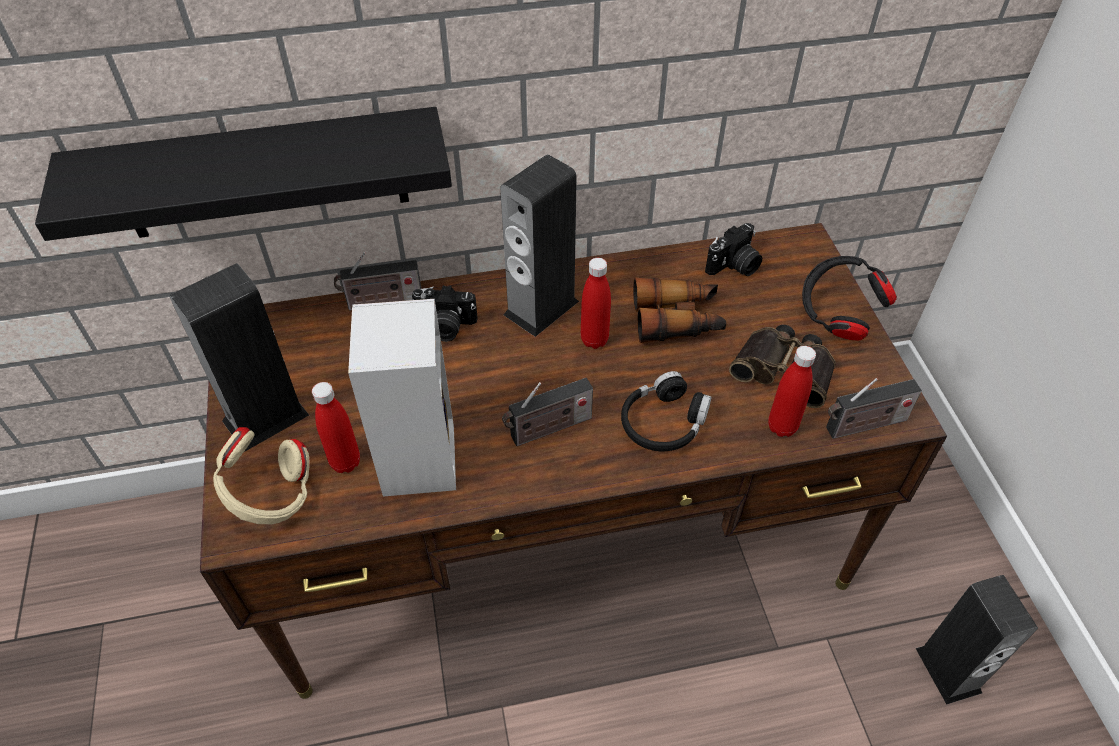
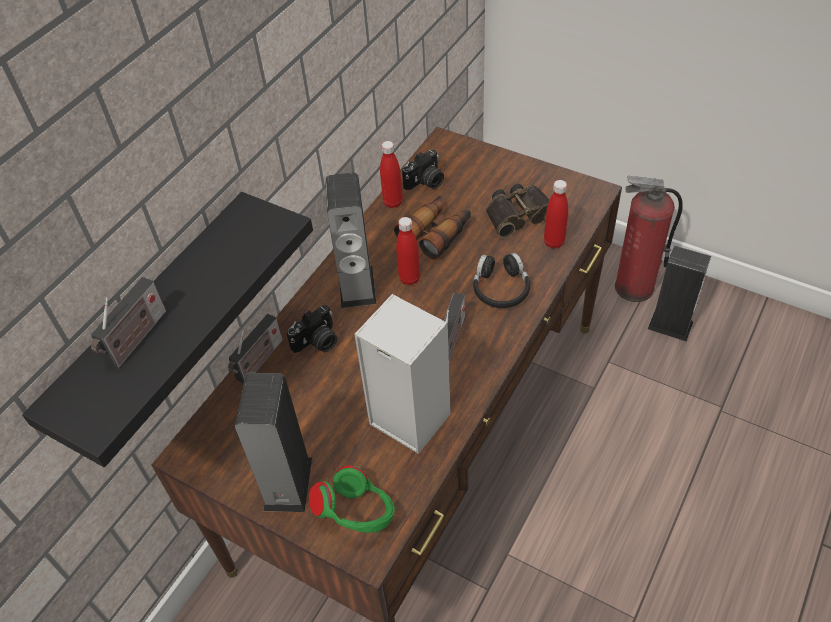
camera: 45 degrees left, 0 degrees up
(271, 496) = (358, 515): beige headphones -> green headphones
(345, 462) = (372, 459): red bottle -> red bottle (393, 202)
(734, 266) = (425, 182): camera -> camera turned 45 degrees clockwise
(837, 316) = (507, 168): black headphones -> none
(863, 426) = (585, 211): radio -> radio (135, 340)
(955, 593) = (634, 287): none -> fire extinguisher

